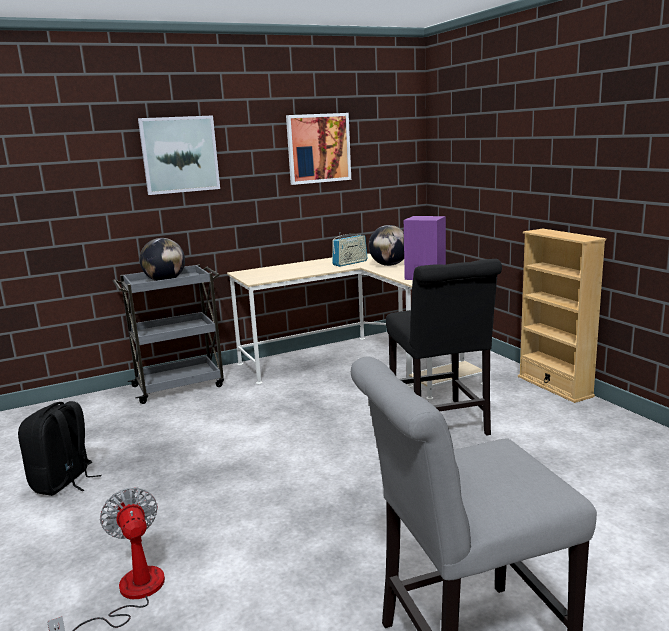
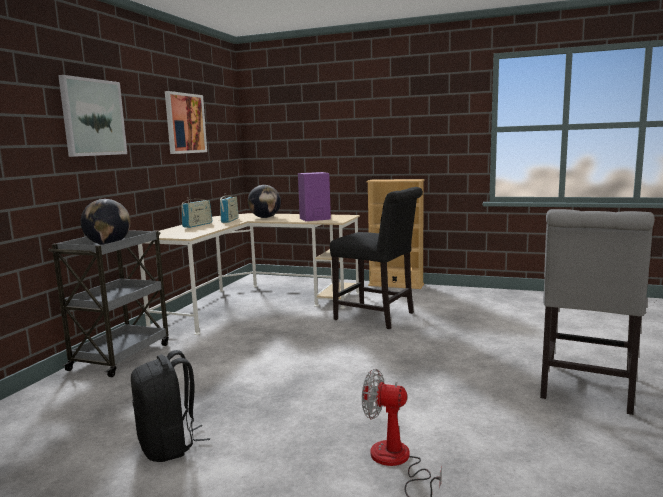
camera: 45 degrees left, 5 degrees down
(307, 265) = (197, 225): none -> radio

